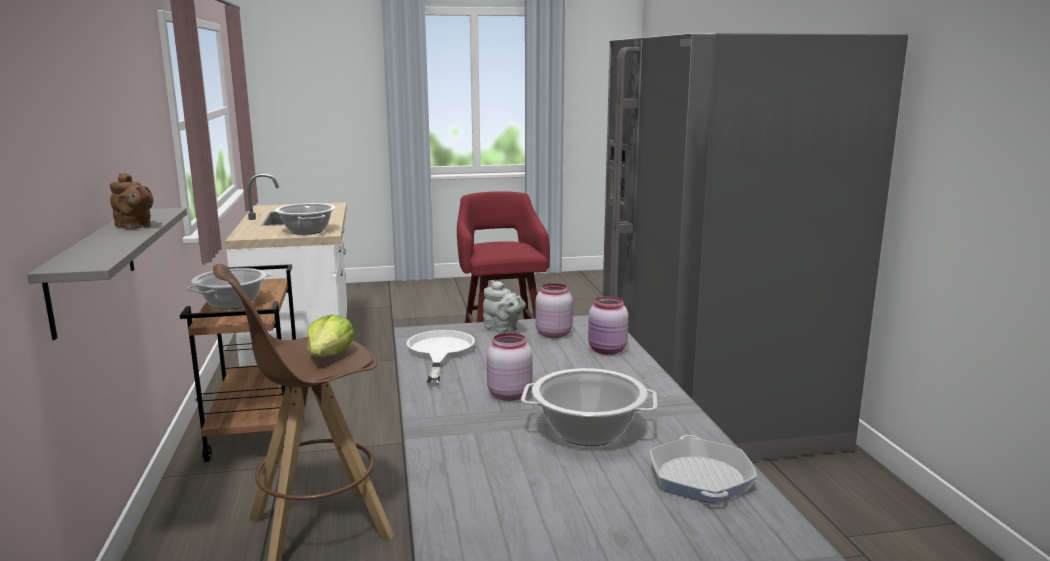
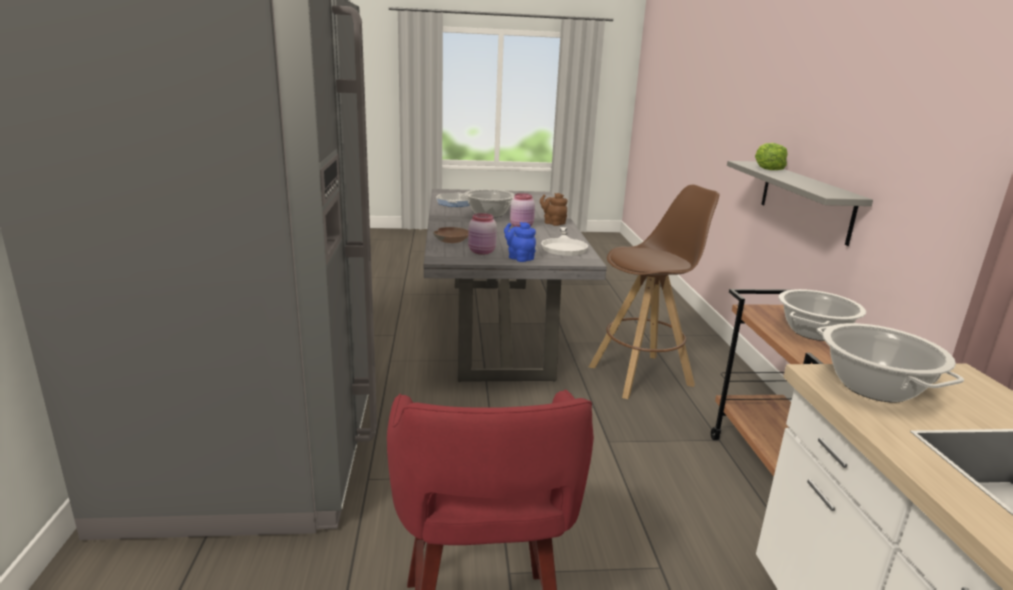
camera: 175 degrees left, 5 degrees up
(135, 227) = (799, 181): brown teapot -> brown teapot (553, 223)
(330, 355) = (639, 254): lettuce -> lettuce (767, 168)
(503, 329) = (519, 258): grey teapot -> blue teapot
(607, 351) = (452, 240): pink jar -> brown bowl

